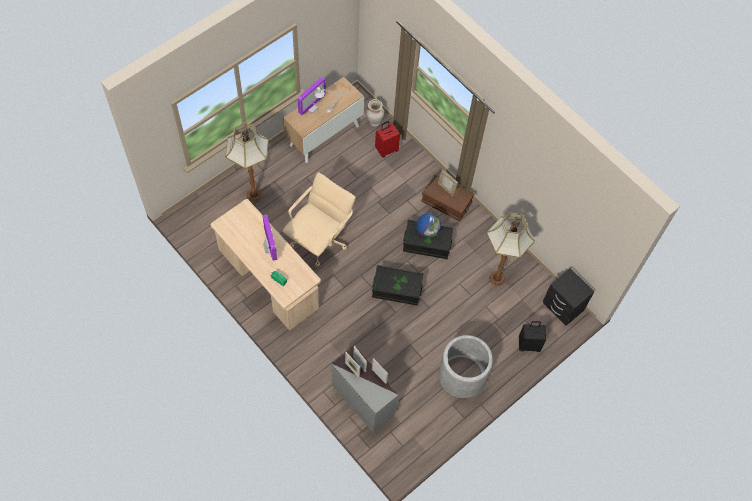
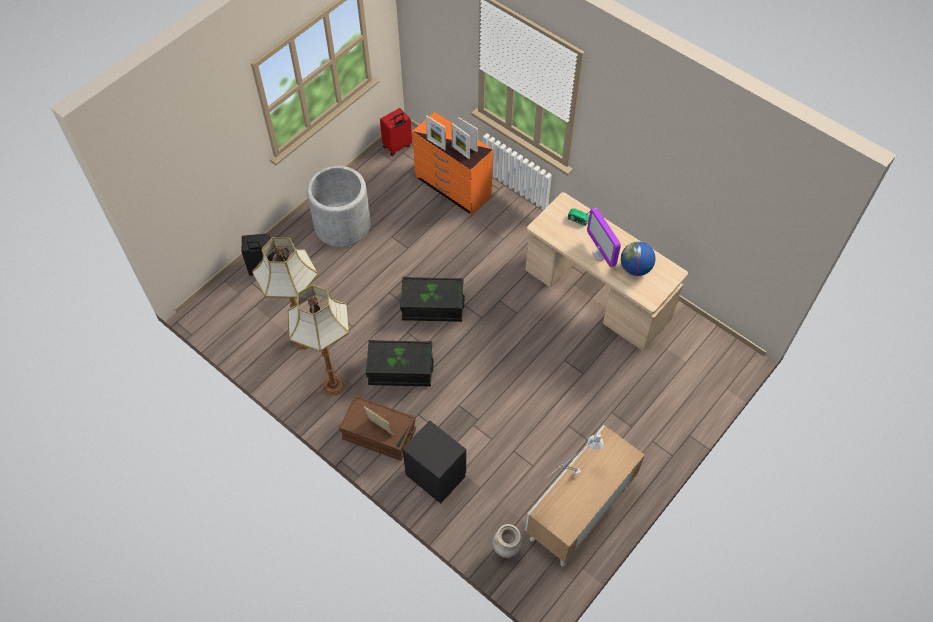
camera: 175 degrees right, 5 degrees down
(253, 195) = (653, 401): floor lamp -> floor lamp (334, 385)
(311, 107) = (606, 478): monitor -> none
(319, 240) = (545, 354): beige office chair -> none
(363, 399) = (453, 187): grey dresser -> orange dresser
(386, 149) = (479, 505): red suitcase -> red suitcase (397, 147)
(427, 231) = (400, 362): globe -> globe (635, 268)
(563, 306) = (217, 317): black nightstand -> black nightstand (435, 475)

